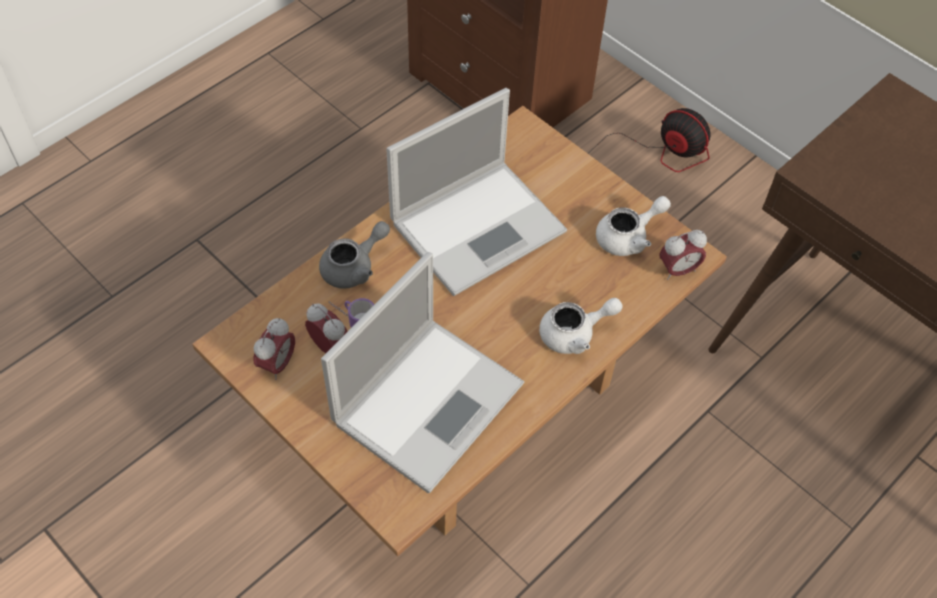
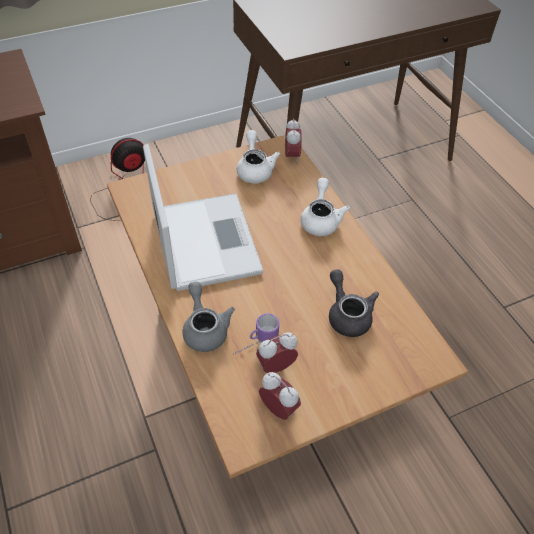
camera: 70 degrees left, 5 degrees down
(430, 400) = (347, 314): laptop -> grey teapot

